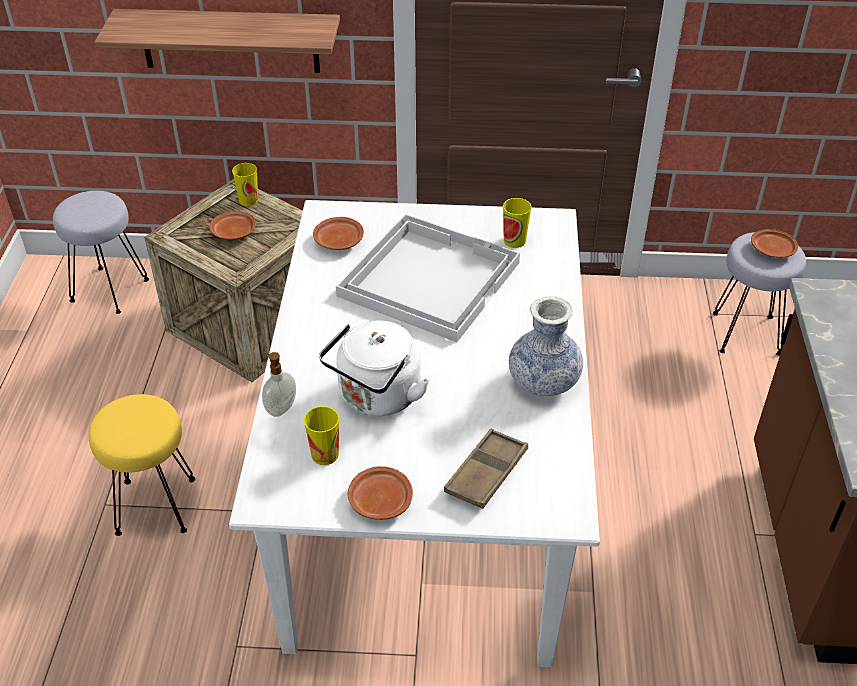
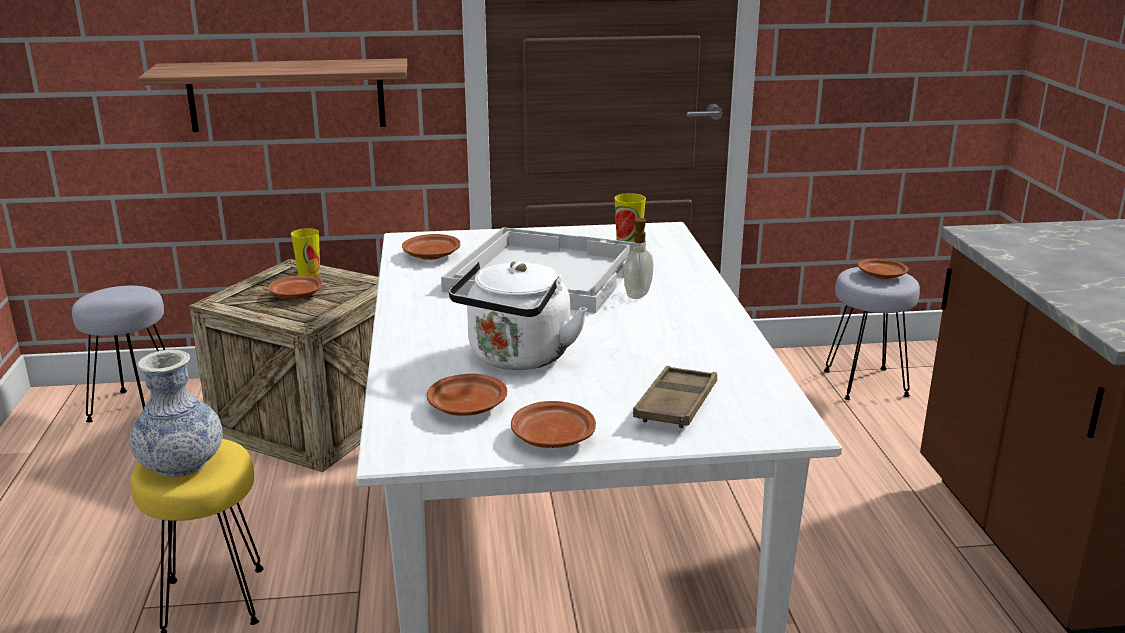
camera: 10 degrees left, 20 degrees down
(280, 408) = (399, 376): soap dispenser -> soap dispenser (636, 294)
(325, 454) = (467, 407): cup -> brown plate
(543, 382) = (709, 333): vase -> vase (181, 465)

